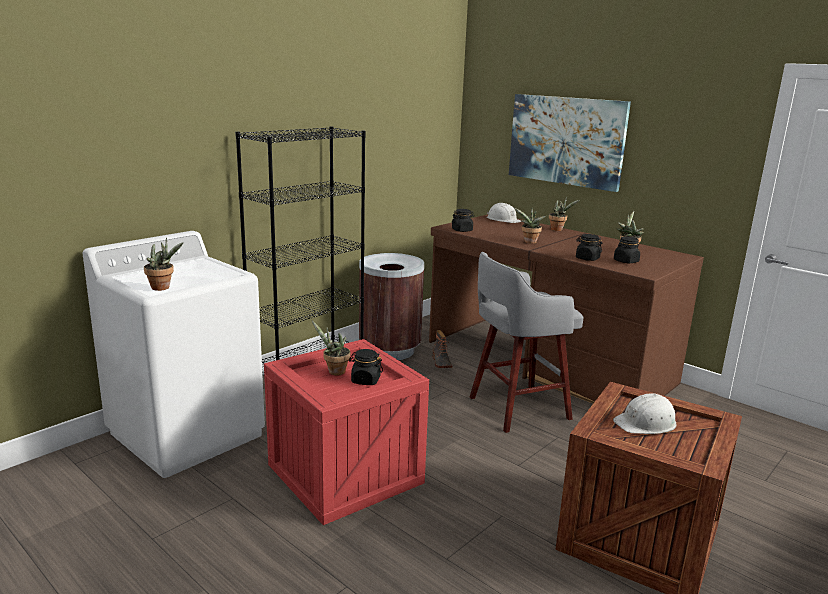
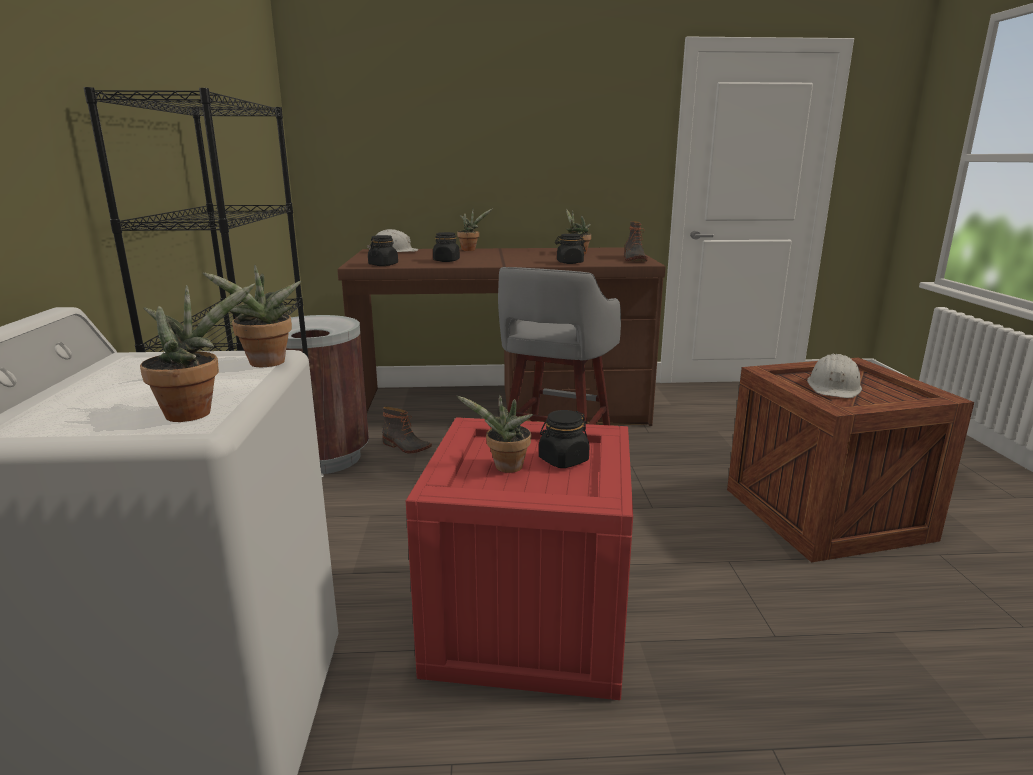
camera: 45 degrees left, 0 degrees up
(529, 242) = (481, 261): potted plant -> potted plant (266, 364)
(566, 140) = (454, 140): picture -> none
(626, 261) = (601, 259): black jar -> black jar (446, 261)
(649, 268) = (633, 259): none -> boot

